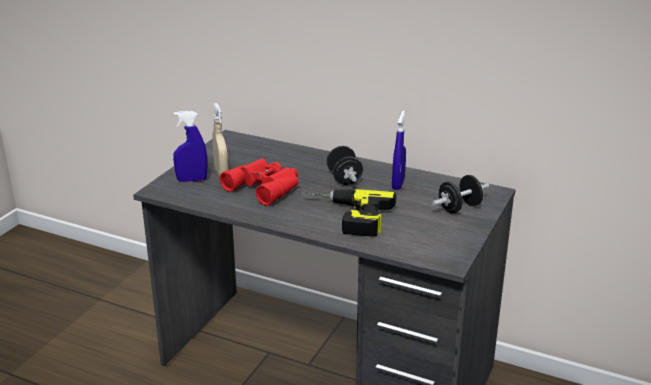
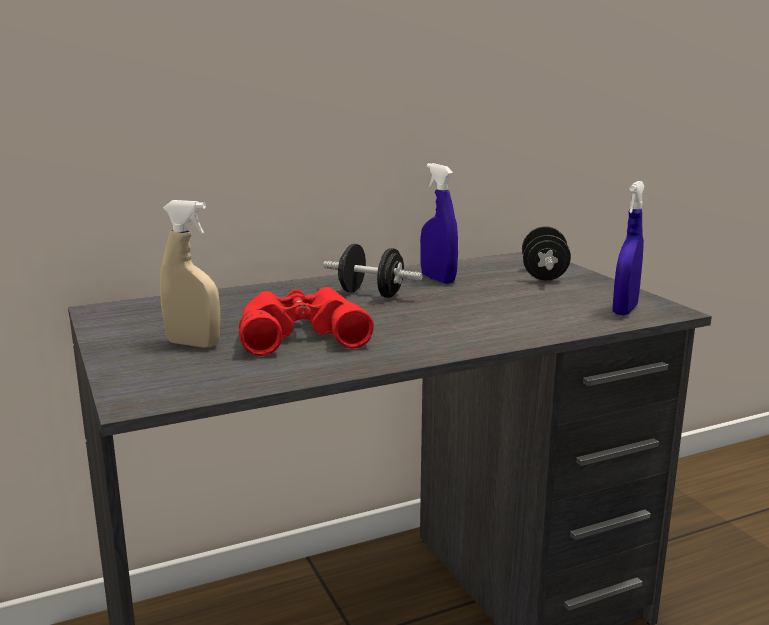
camera: 50 degrees left, 10 degrees down
(192, 180) = (167, 367): blue spray bottle -> blue spray bottle (625, 310)
(343, 217) = (472, 321): power drill -> none

